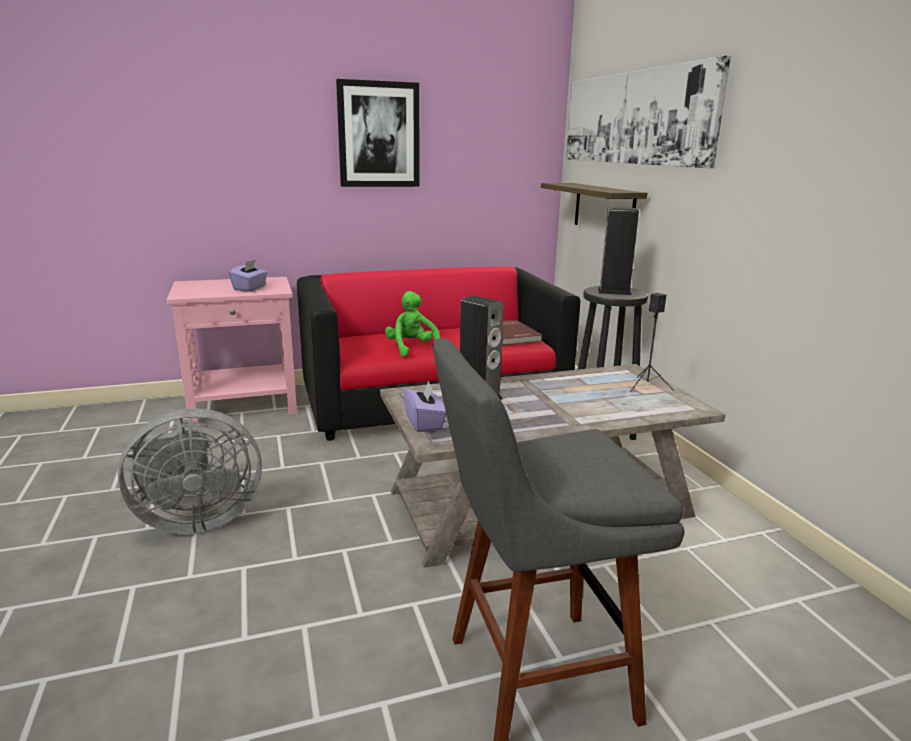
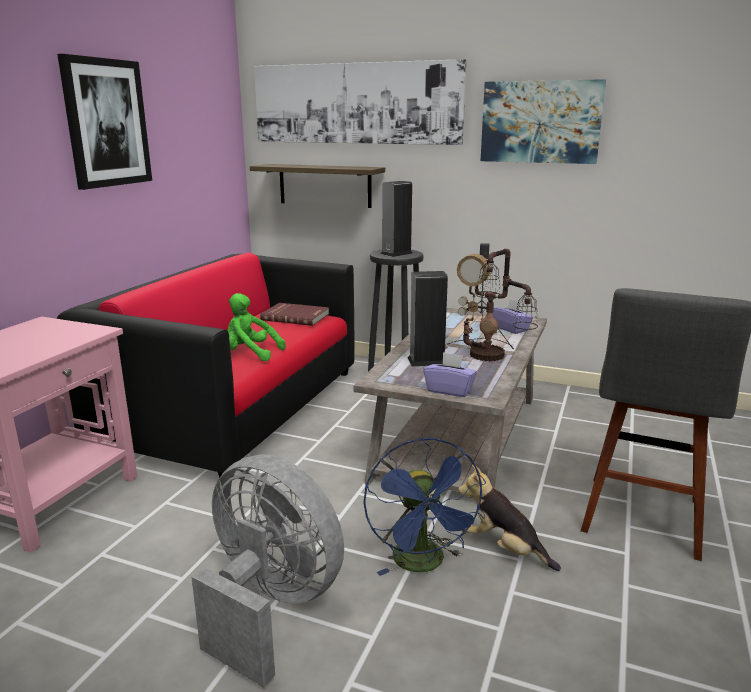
camera: 50 degrees left, 0 degrees up
(195, 520) = (270, 606): grey fan -> grey fan turned 75 degrees counterclockwise
(250, 288) = (52, 338): purple tissue box -> purple tissue box (510, 329)
(302, 564) = (423, 564): none -> blue fan
(368, 599) = (504, 548): none -> plush toy
(541, 416) = (488, 356): none -> table lamp
(796, 138) = (540, 122): none -> picture

